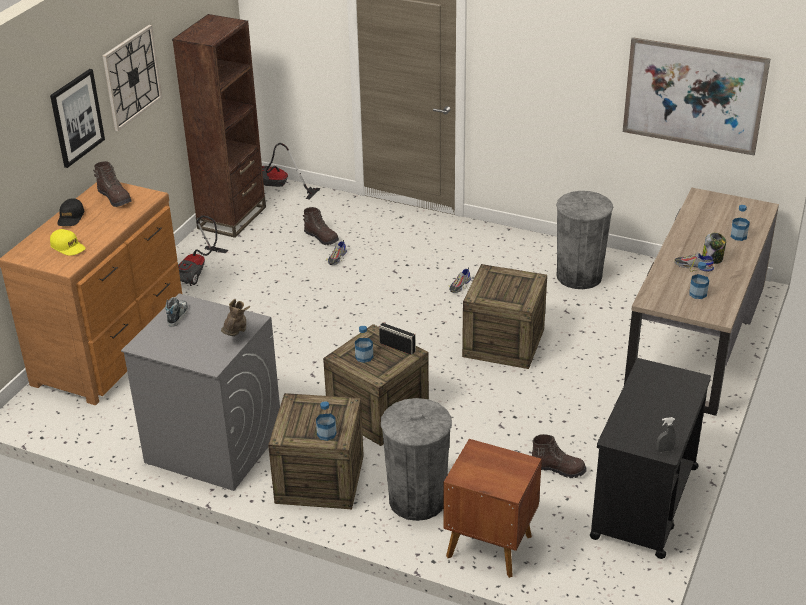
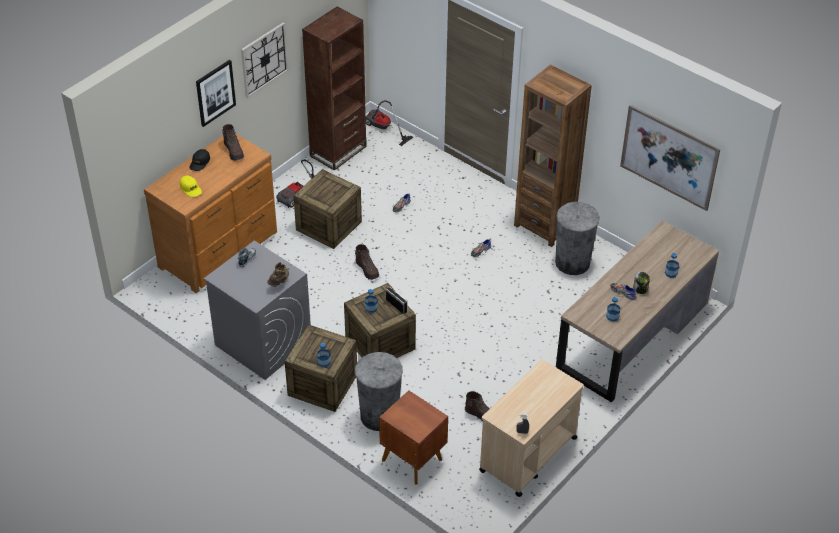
camera: 15 degrees right, 10 degrees up
(322, 237) = (397, 184): brown boot -> brown boot (367, 270)
(503, 343) = (490, 307): crate -> crate (328, 226)
(524, 246) = (544, 225): none -> brown bookcase
(644, 502) = (527, 455): black cart -> beige cart

